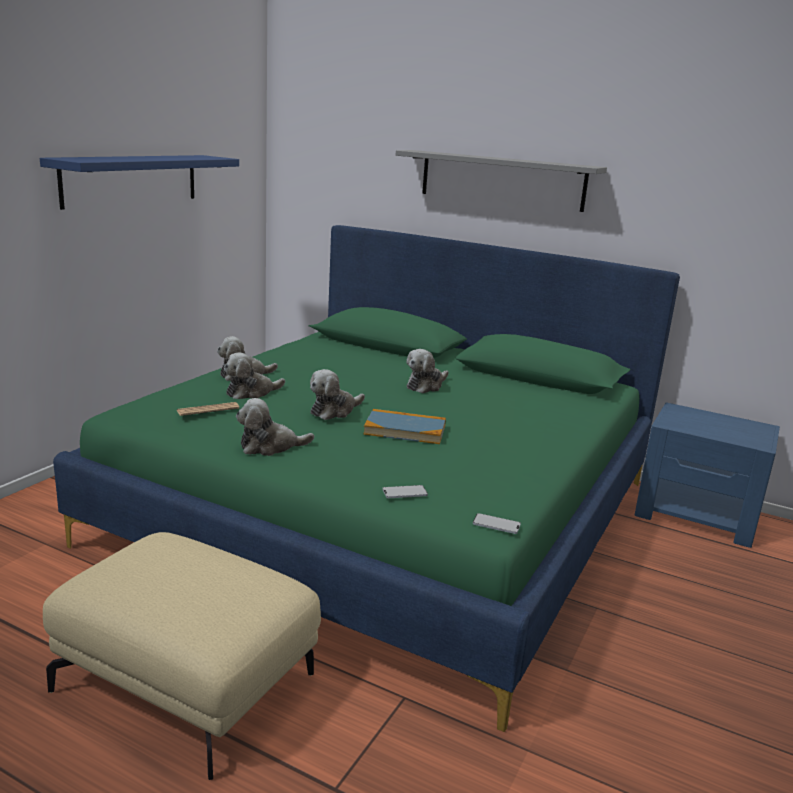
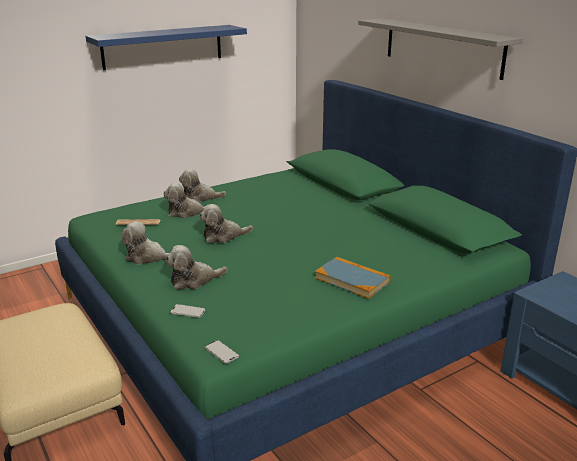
camera: 30 degrees right, 5 degrees up
(405, 430) = (255, 260): book -> book (352, 280)
(426, 386) = (323, 224): plush toy -> plush toy (194, 280)

